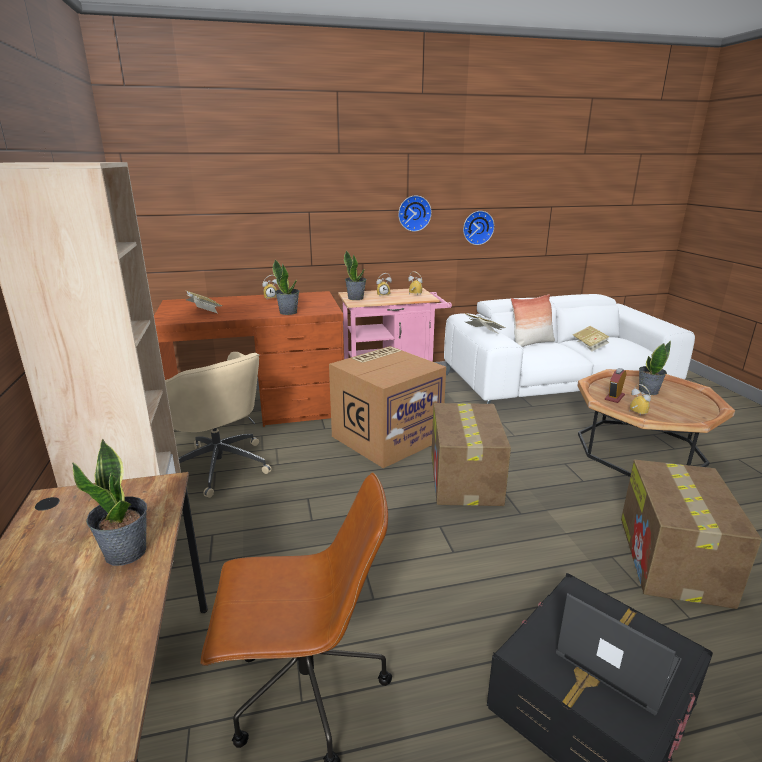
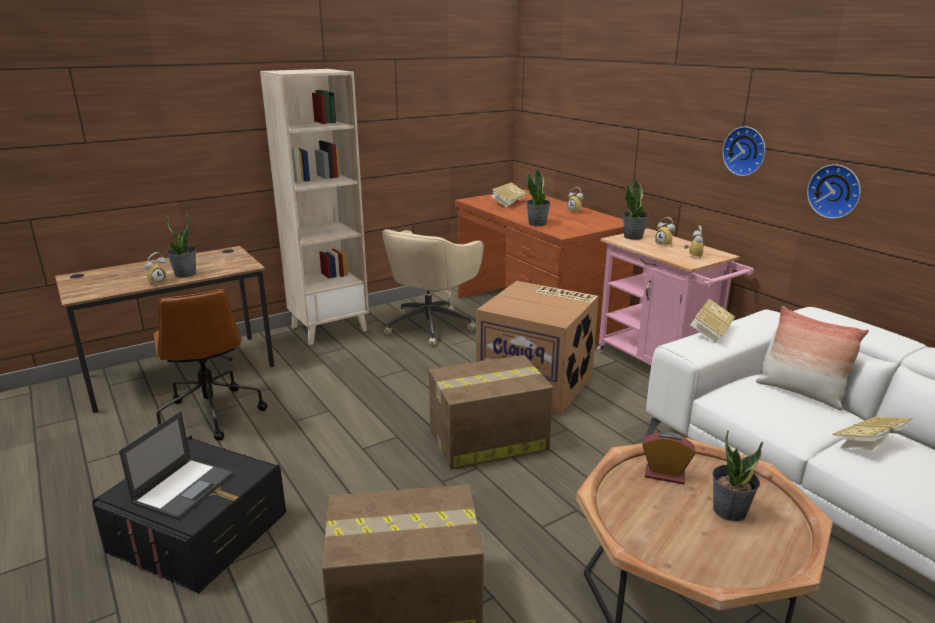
camera: 70 degrees right, 0 degrees up
(635, 413) = (619, 492): alarm clock -> alarm clock (157, 282)

